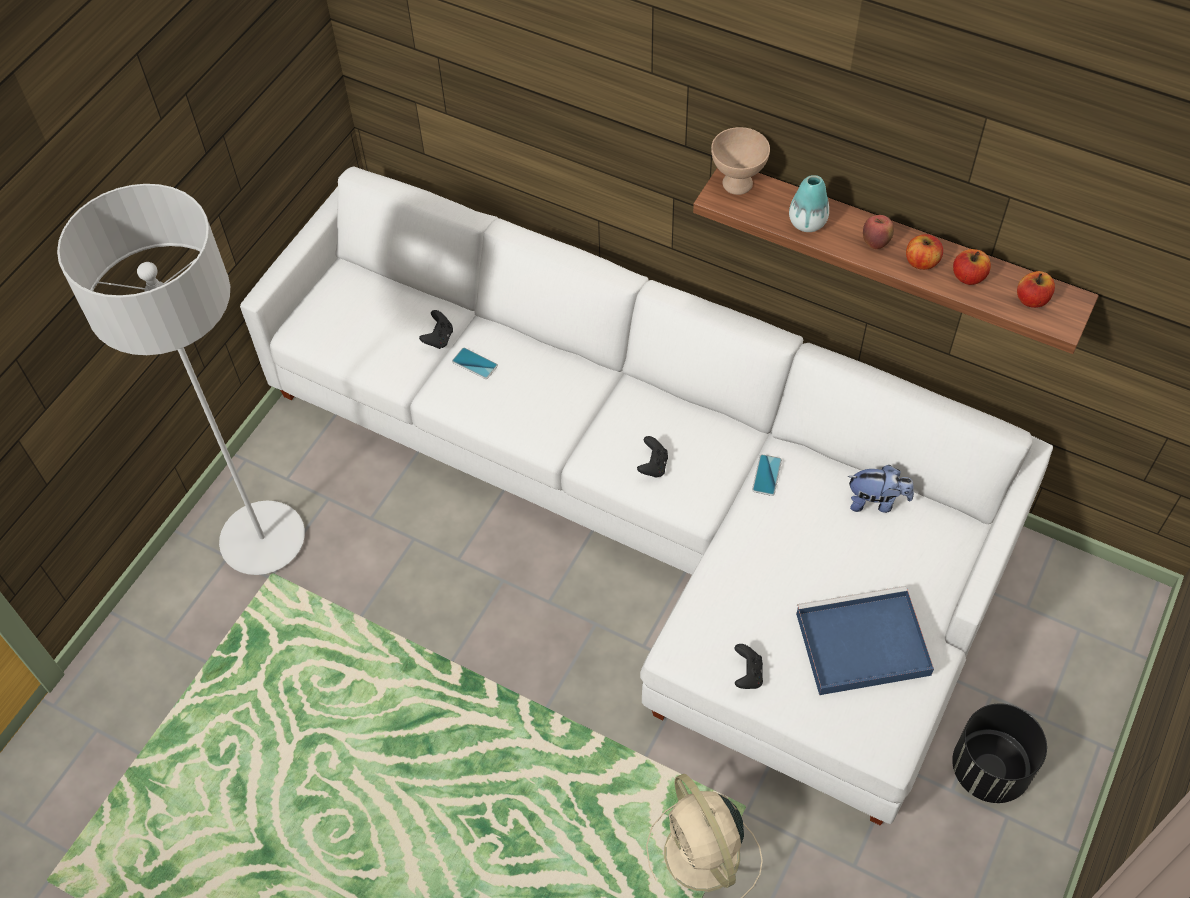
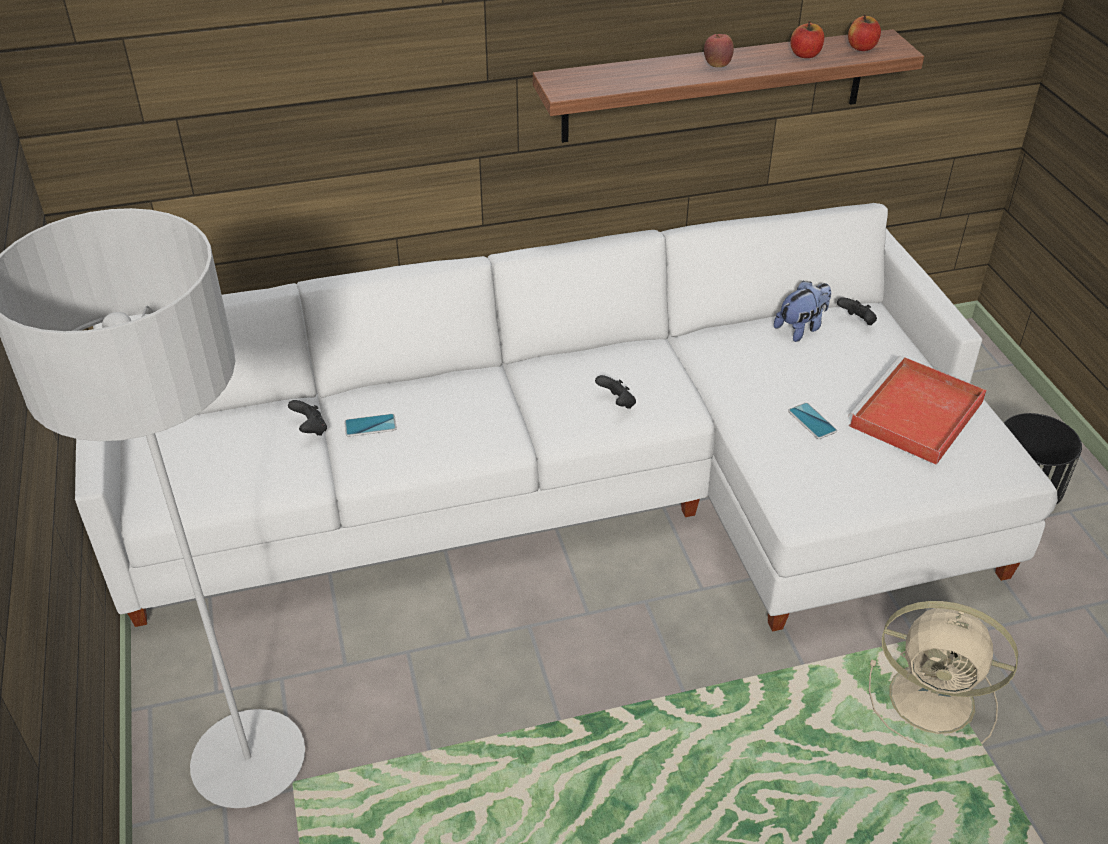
camera: 45 degrees left, 15 degrees down
(736, 184) = (566, 79): beige bowl -> none
(747, 674) = (871, 489): black game controller -> black game controller (856, 322)
(767, 475) = (707, 359): phone -> phone (812, 421)
(807, 222) = (653, 76): vase -> none
(860, 645) = (916, 416): blue tray -> red tray
(921, 262) = (763, 61): apple -> none

